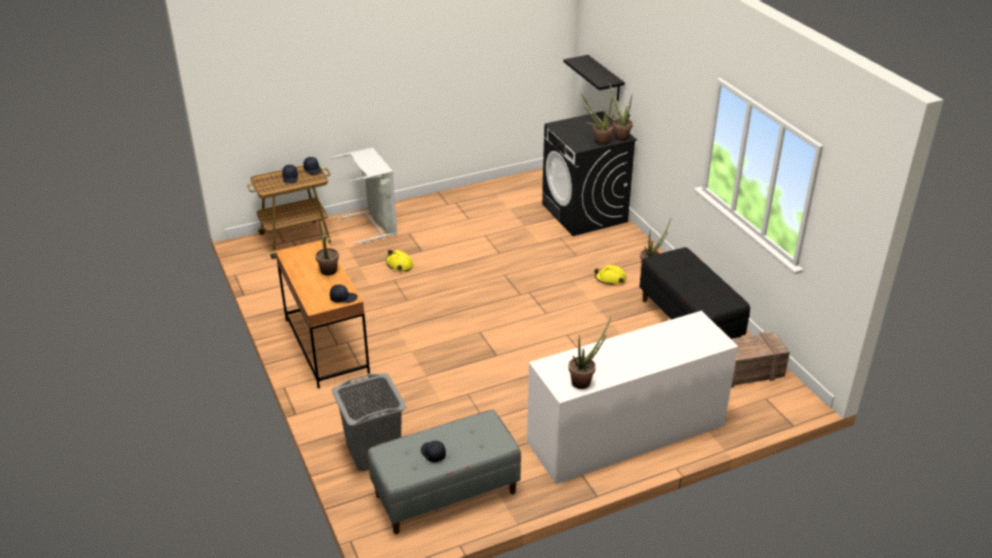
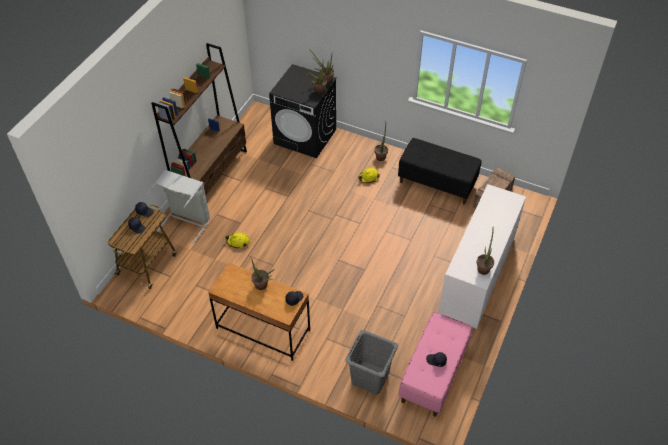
camera: 40 degrees left, 15 degrees up
(445, 494) = (433, 374): grey bench -> pink bench
(446, 202) = (212, 175): none -> brown bookcase
(605, 79) = (290, 42): black shelf -> none

